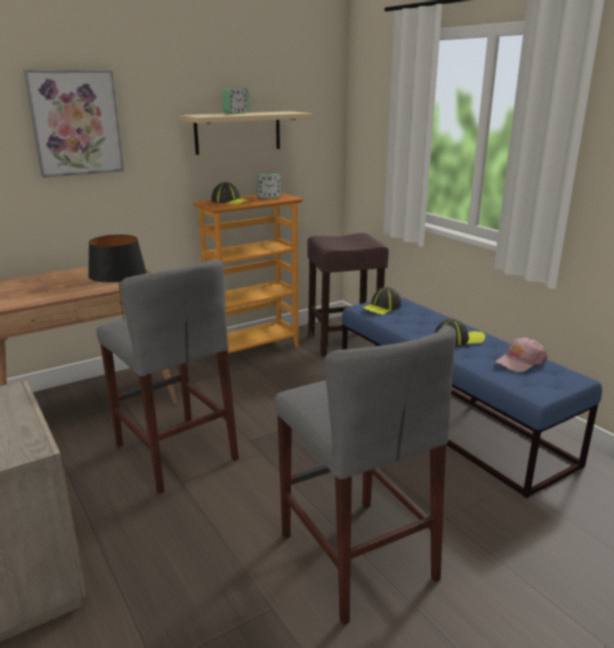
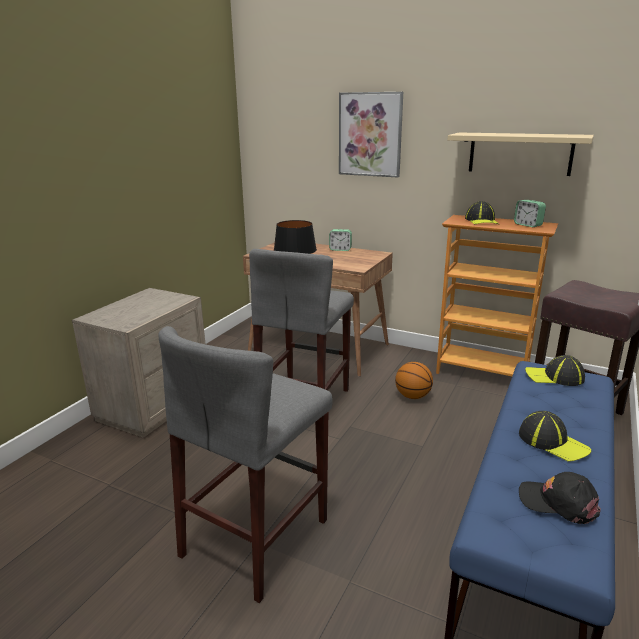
camera: 60 degrees right, 0 degrees up
(236, 113) = (511, 133): alarm clock -> alarm clock (340, 249)
(244, 391) = (412, 396): none -> basketball
(520, 362) = (558, 503): pink cap -> black cap

